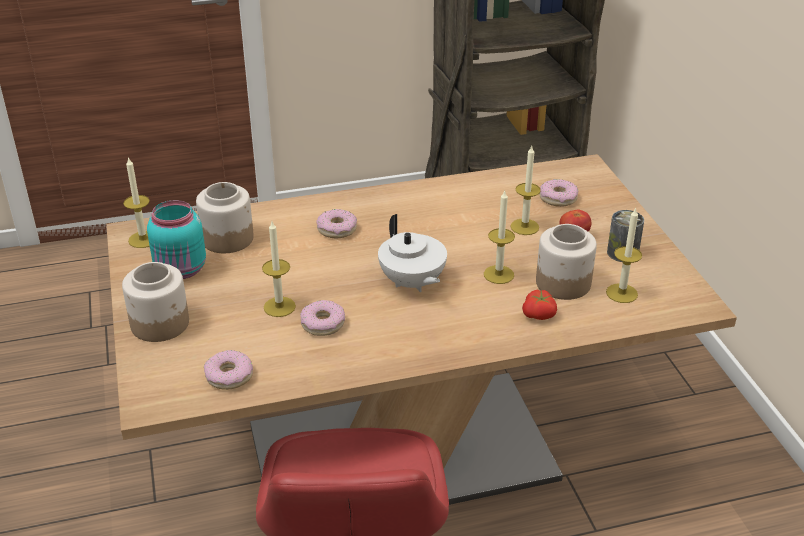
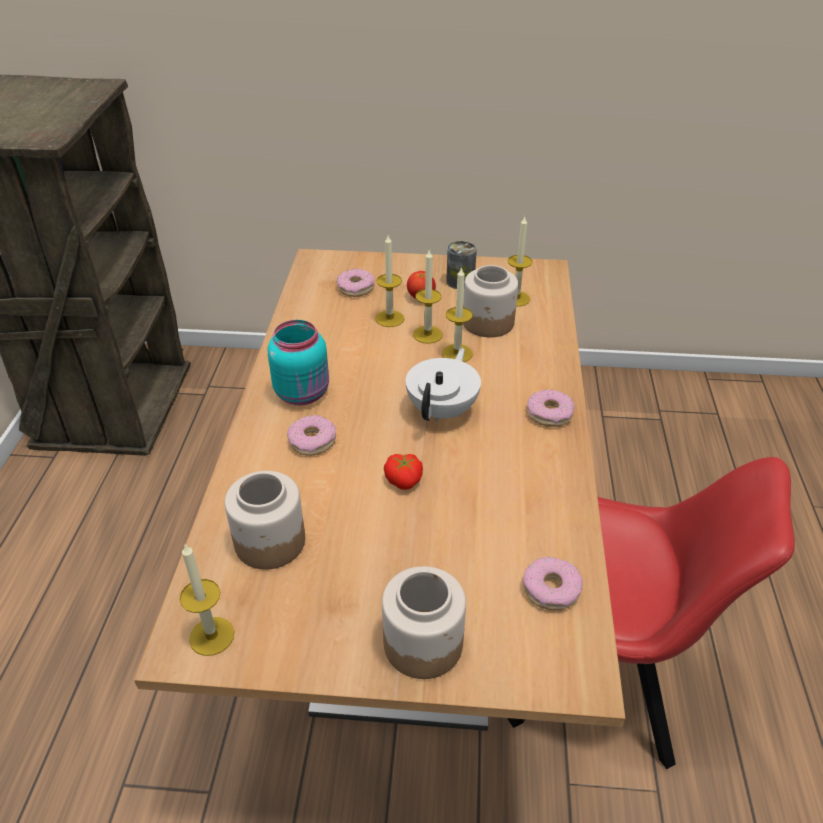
camera: 70 degrees left, 5 degrees up
(181, 270) = (314, 602): turquoise jar -> turquoise jar (304, 393)
(279, 307) = (438, 520): candle -> candle (427, 334)
(322, 324) = (484, 490): donut -> donut (549, 414)
(412, 283) = (443, 410): white teapot -> white teapot turned 60 degrees counterclockwise
(539, 315) = (528, 347): tomato -> tomato (404, 479)

